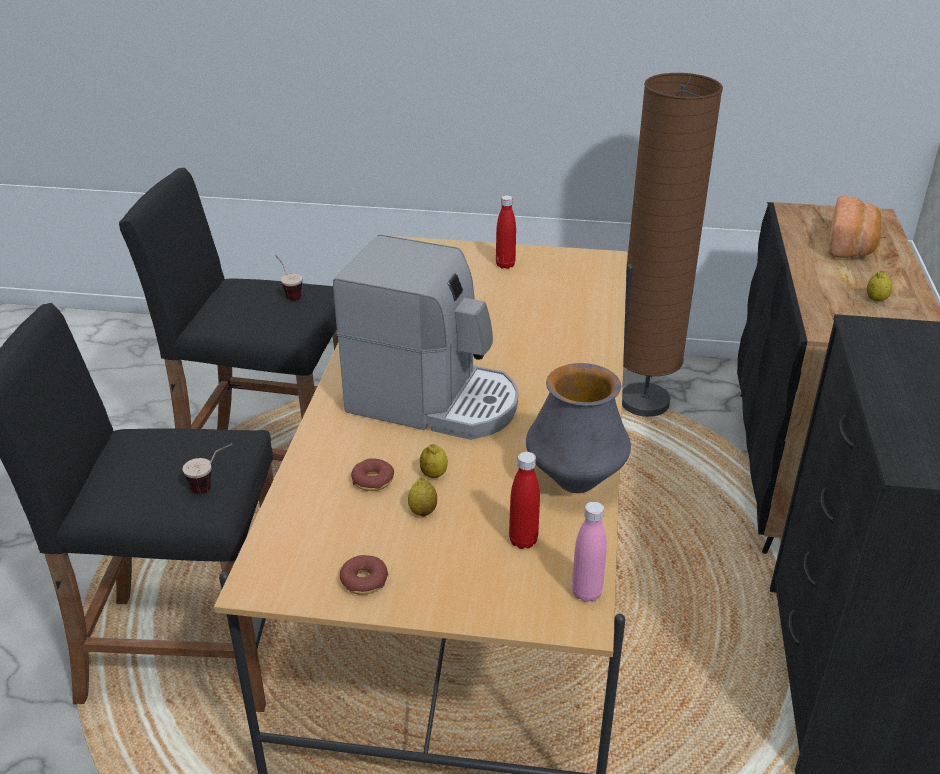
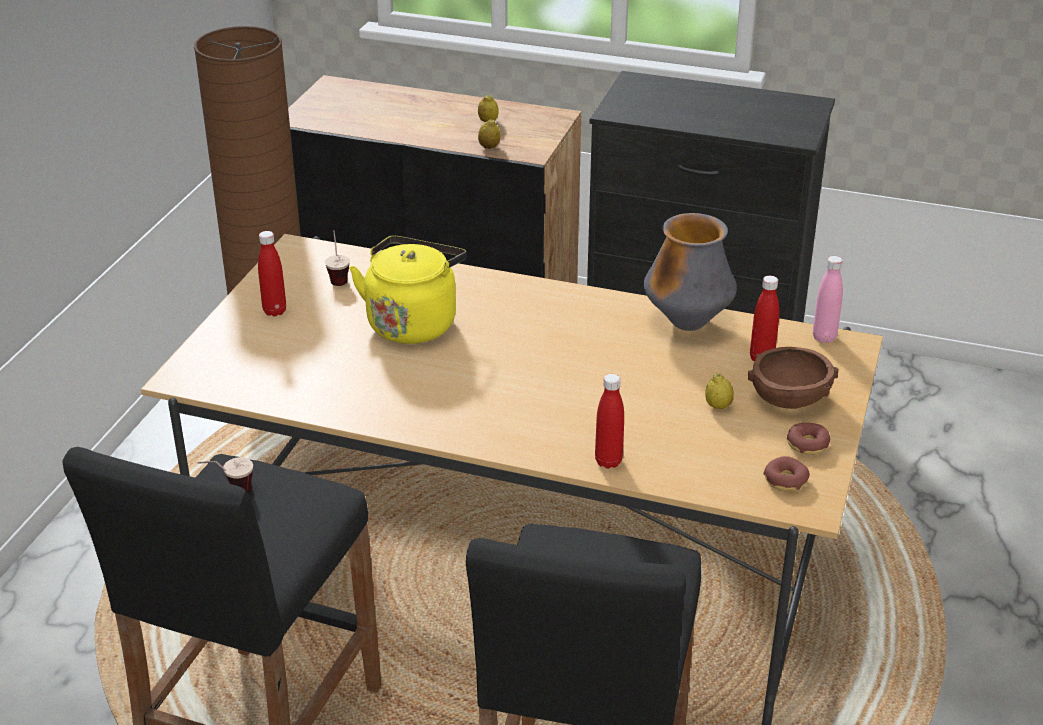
camera: 80 degrees left, 0 degrees up
(213, 485) = (634, 554): cup -> cup (338, 277)
(321, 447) = (608, 461): none -> red bottle
(372, 480) = (668, 432): donut -> donut (786, 480)
(434, 401) = (543, 385): coffee machine -> none
(434, 474) = (664, 395): lemon -> lemon (489, 147)
(451, 565) = (790, 397): none -> brown bowl
(513, 325) = (413, 322): none -> yellow kettle
(851, 246) = (387, 109): bread -> none

